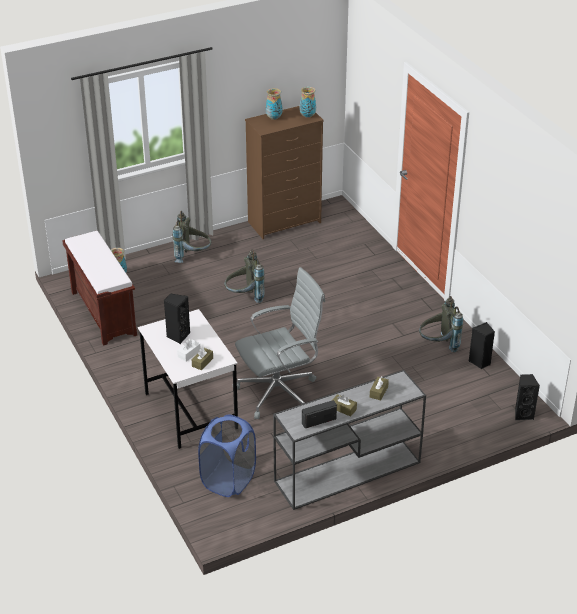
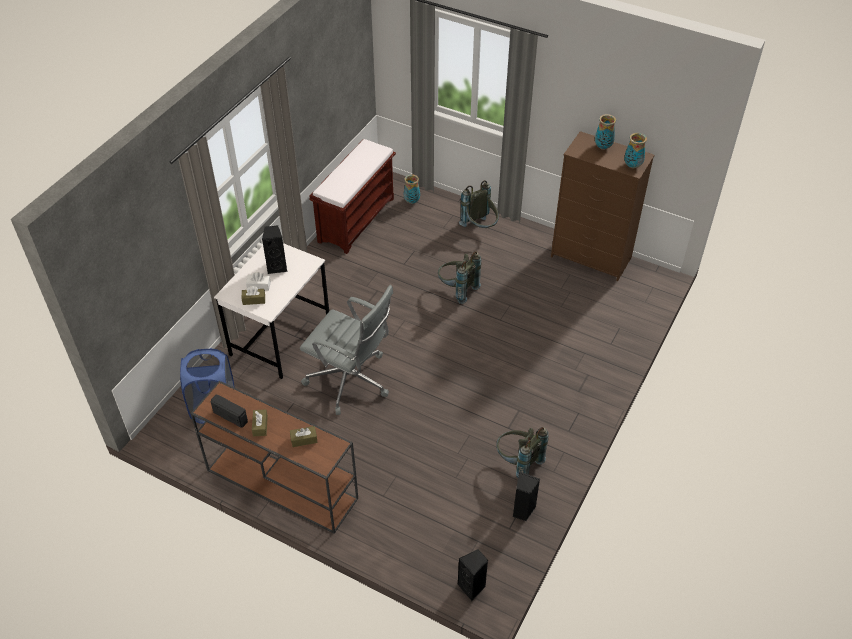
camera: 55 degrees right, 10 degrees up
(346, 472) = (280, 484): grey console table -> brown console table

